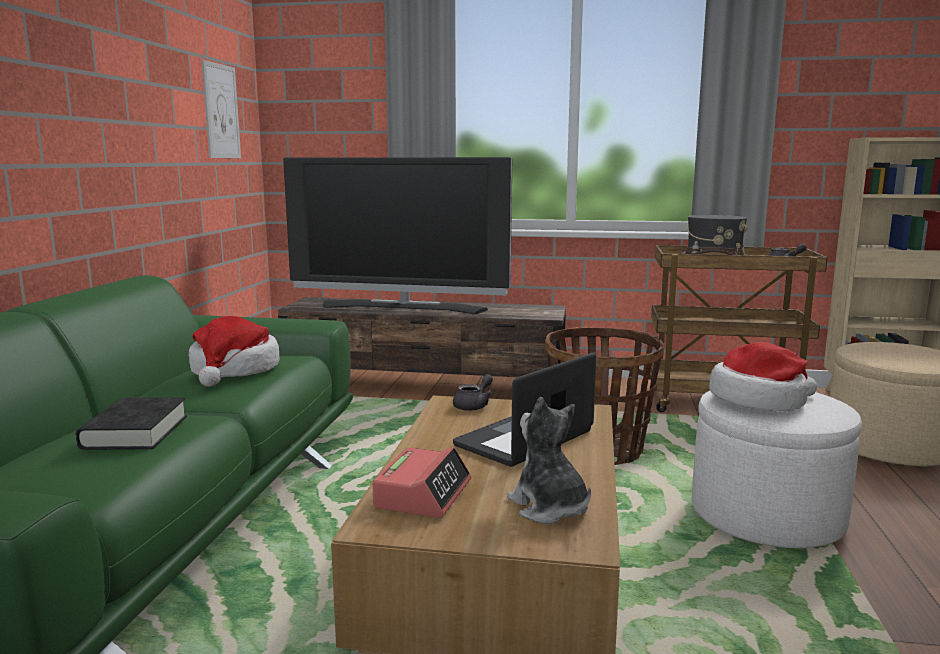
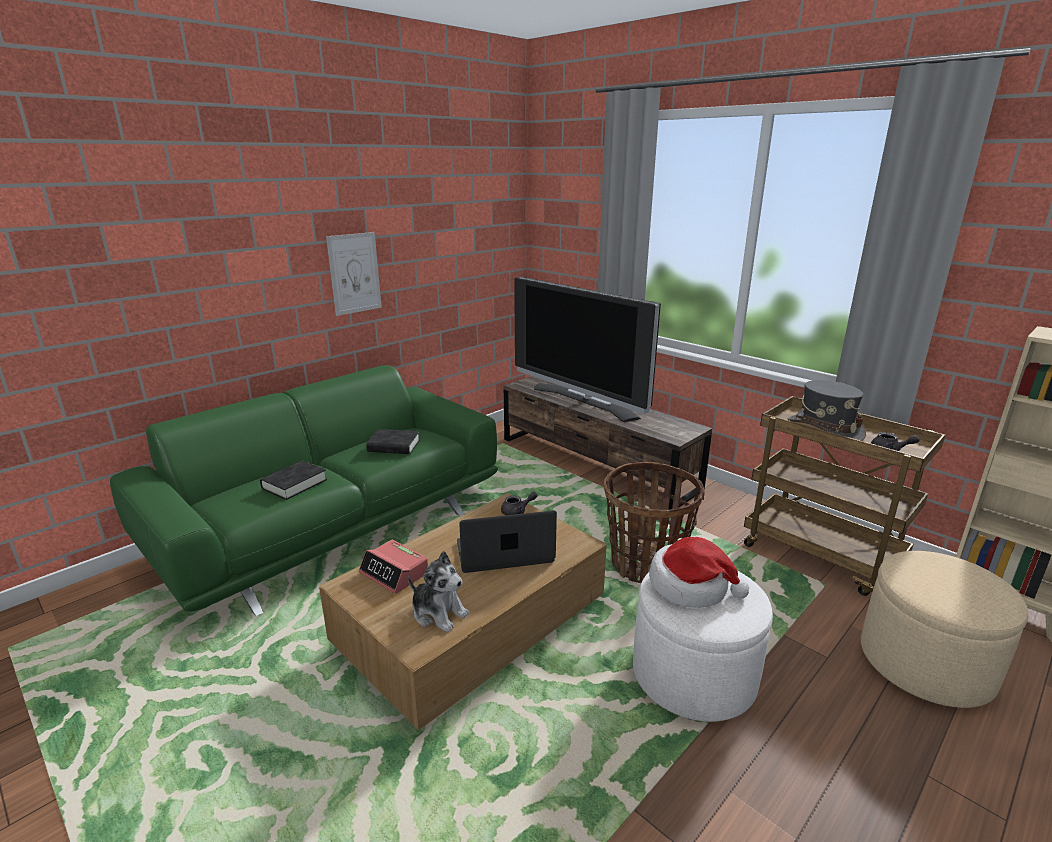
camera: 35 degrees right, 10 degrees up
(221, 111) = (483, 239): picture -> picture (354, 273)
(234, 370) = (394, 446): hat -> black book
(423, 494) = (394, 573): alarm clock -> alarm clock turned 75 degrees clockwise
(549, 508) = (438, 613): plush toy -> plush toy turned 120 degrees clockwise

